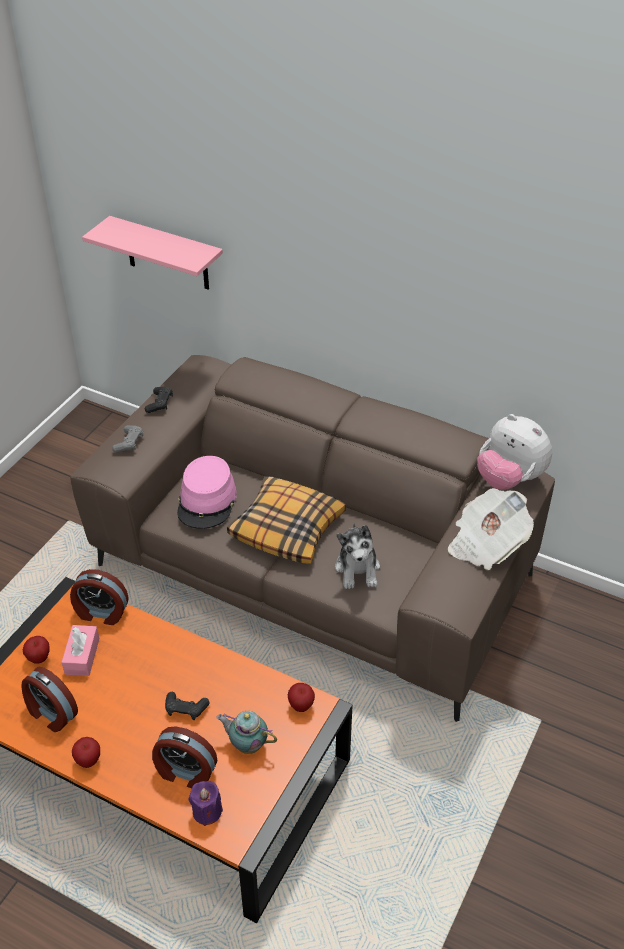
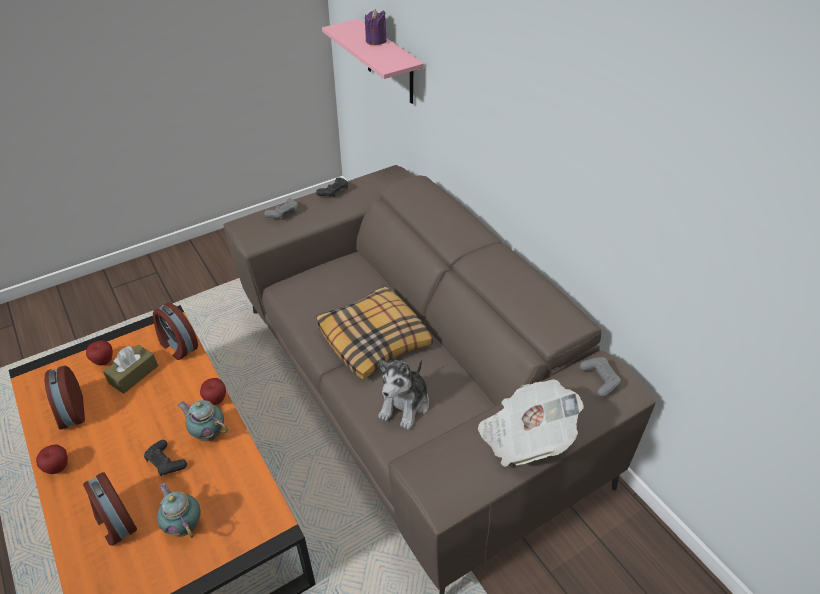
camera: 30 degrees right, 0 degrees up
(82, 656) = (133, 374): pink tissue box -> brown tissue box
(202, 669) = (208, 433): none -> teapot
(207, 501) = (326, 288): pink hat -> none
(207, 811) = (98, 571): purple candle -> purple candle (376, 41)
(301, 706) = (258, 512): apple -> apple (216, 400)
(509, 479) = (599, 380): plush toy -> grey game controller

